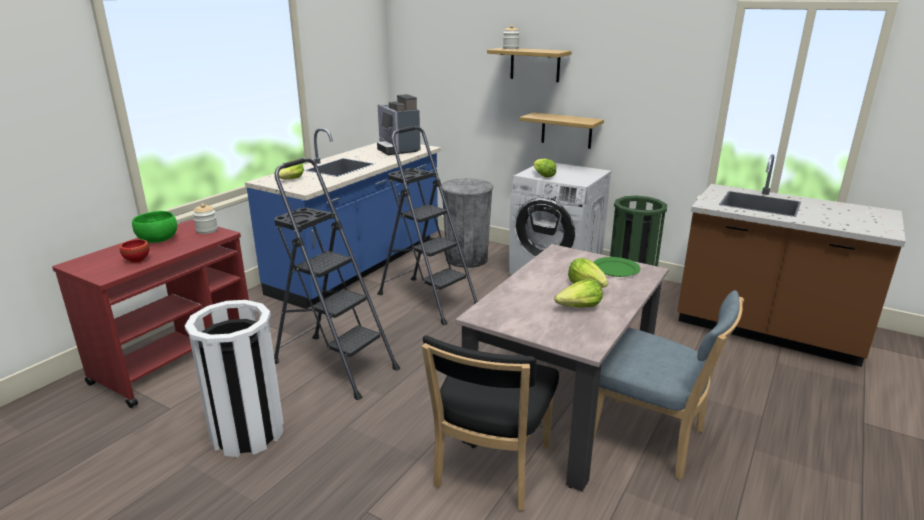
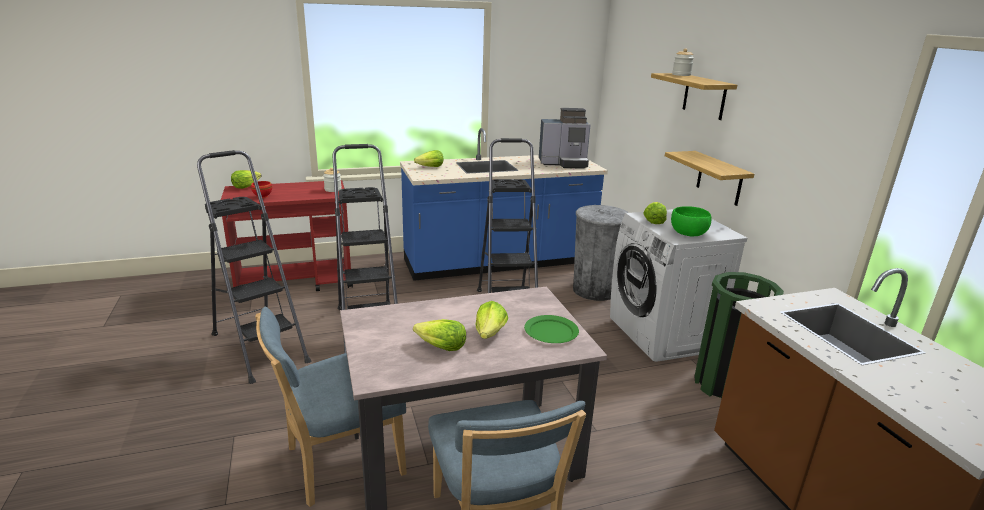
camera: 40 degrees right, 0 degrees up
(84, 258) = (246, 186): none -> lettuce
(158, 240) = (297, 187): green bowl -> green bowl (688, 234)
(248, 433) = (259, 346): white trash can -> step ladder
(397, 149) = (564, 163): coffee machine -> coffee machine turned 105 degrees counterclockwise
(490, 470) = (339, 462): black chair -> blue chair

